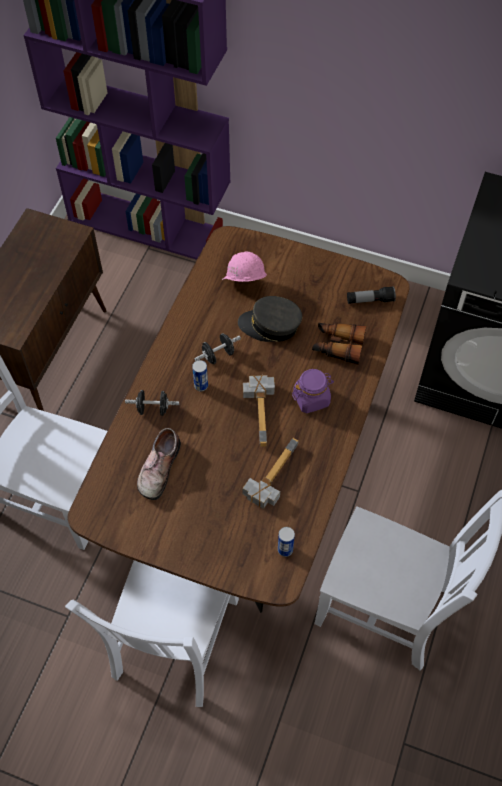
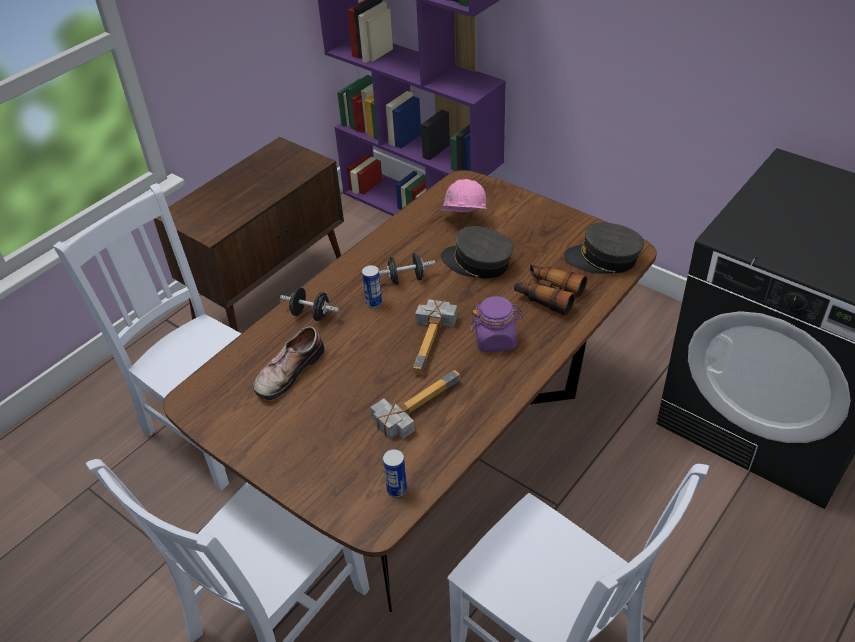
camera: 20 degrees right, 15 degrees down
(370, 300) = (603, 259): flashlight -> grey cap

